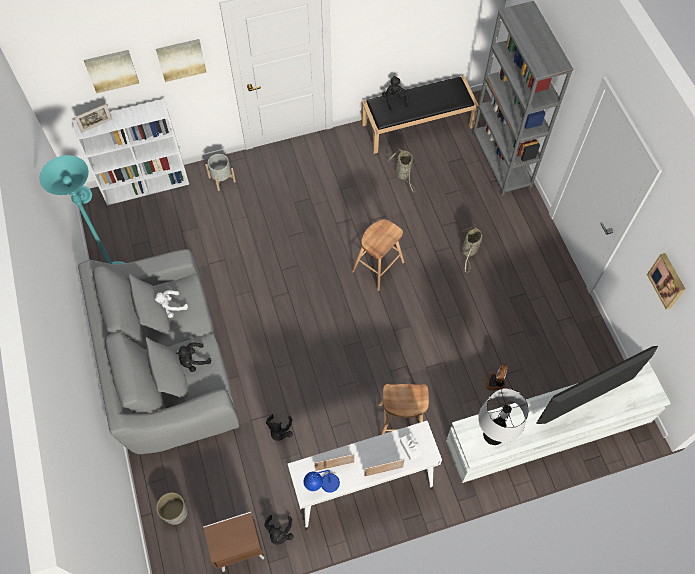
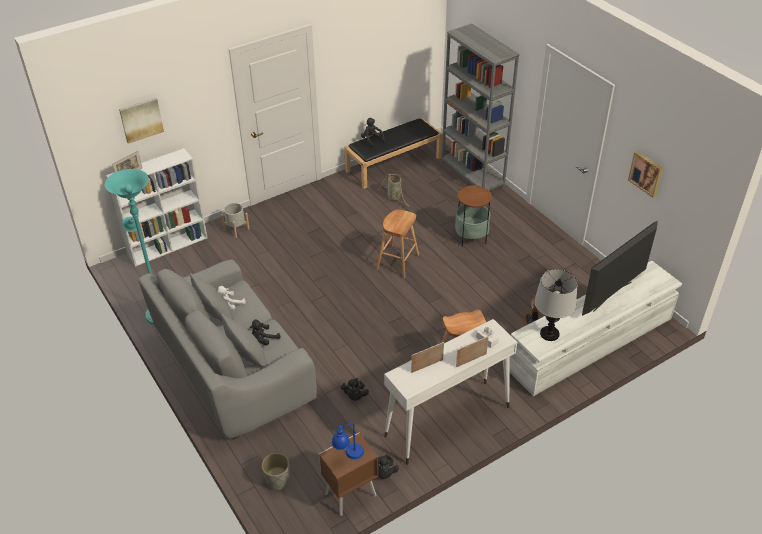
camera: 15 degrees left, 20 degrees down
(181, 59) = (198, 106): picture -> none
(322, 486) = (421, 382): blue table lamp -> blue table lamp (348, 456)
(469, 251) = (471, 237): basket -> side table

